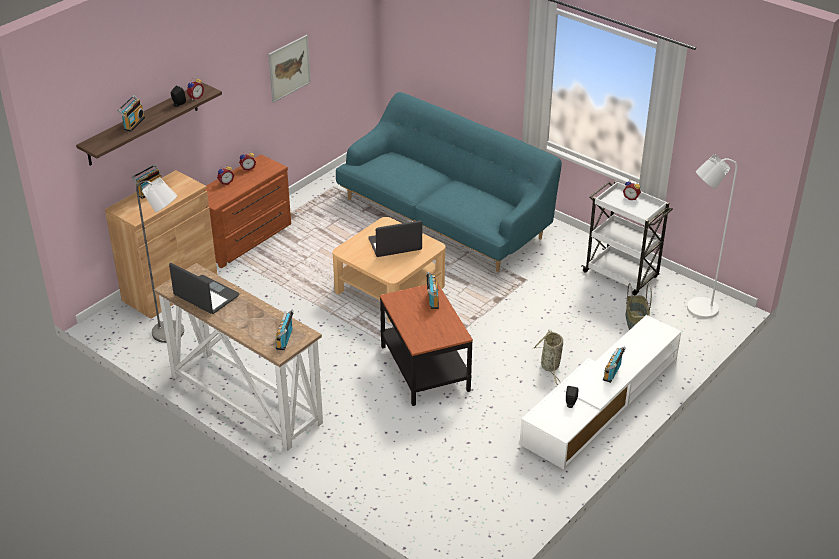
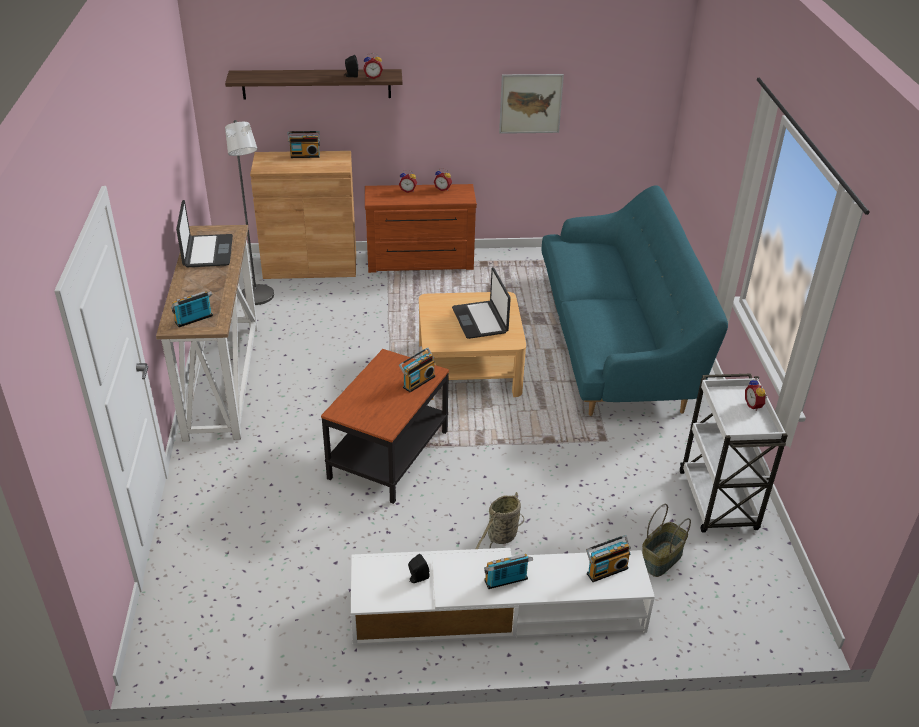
camera: 45 degrees right, 0 degrees up
(133, 123) = (293, 74): radio -> radio (606, 570)
(395, 245) = (480, 320): laptop -> laptop turned 135 degrees counterclockwise
(696, 309) = (755, 597): white floor lamp -> none

